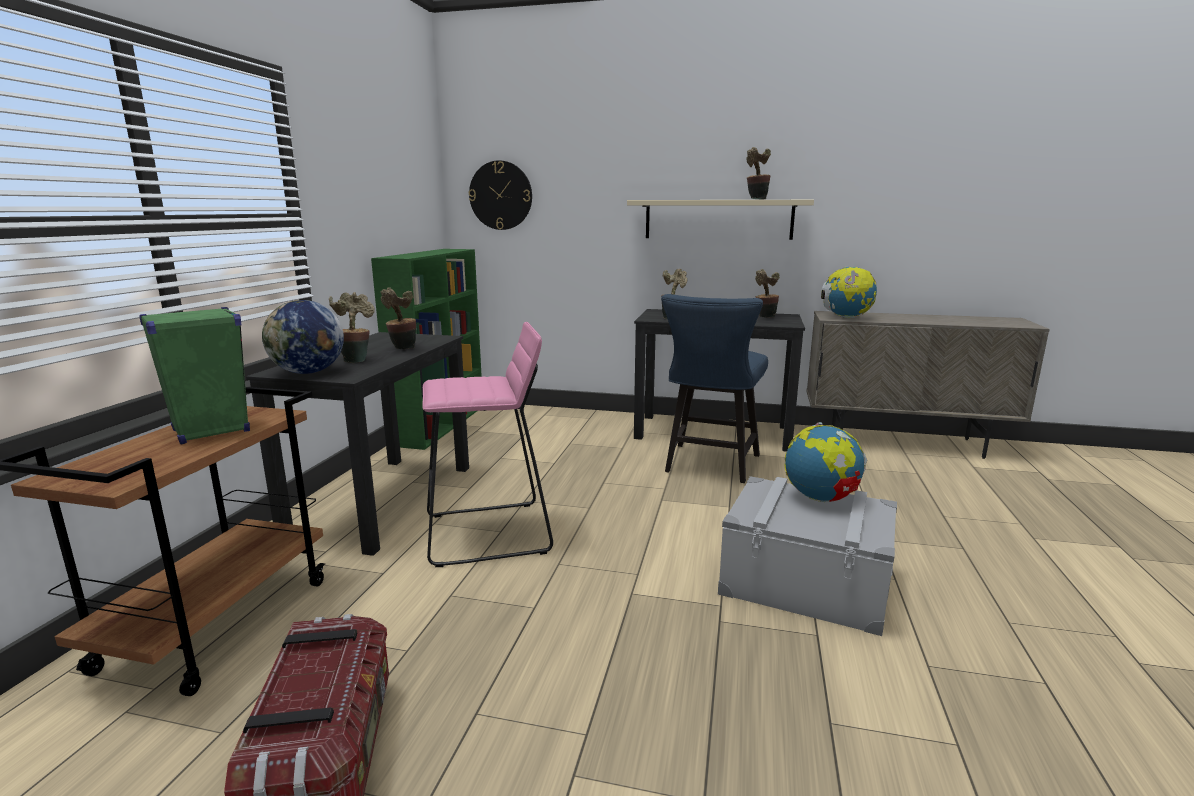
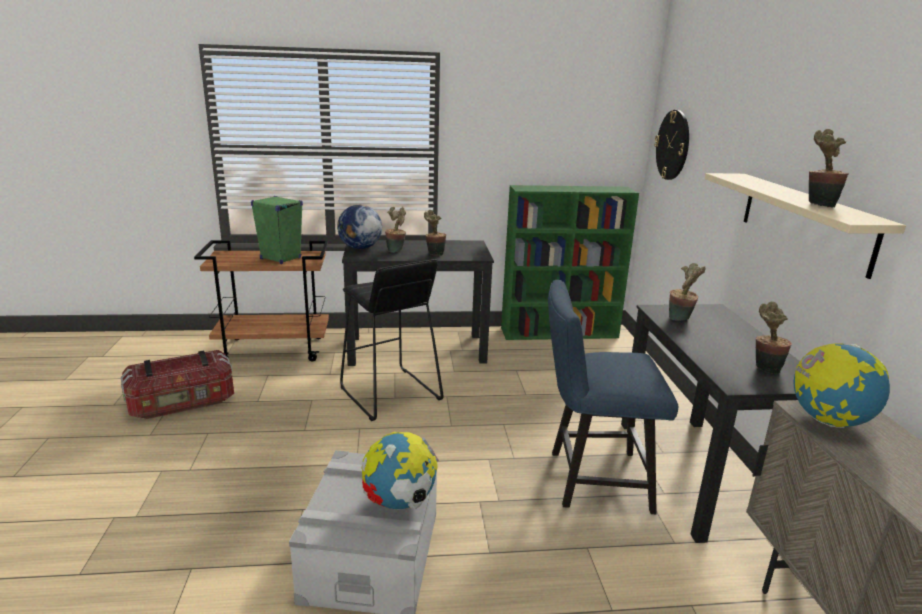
camera: 70 degrees right, 5 degrees up
(489, 533) = (389, 394): pink stool -> black stool

